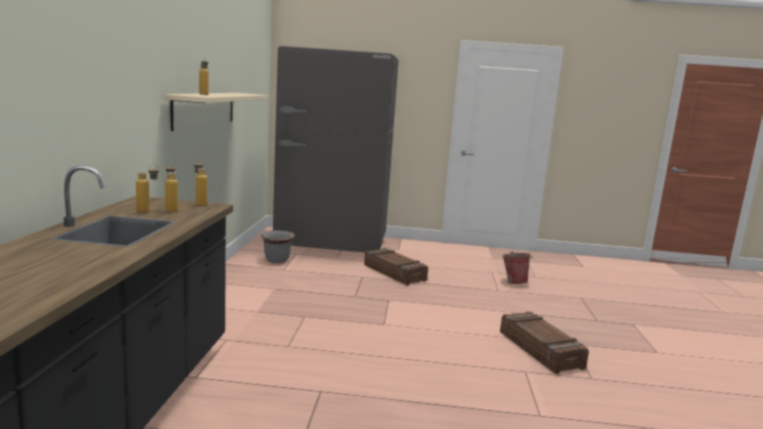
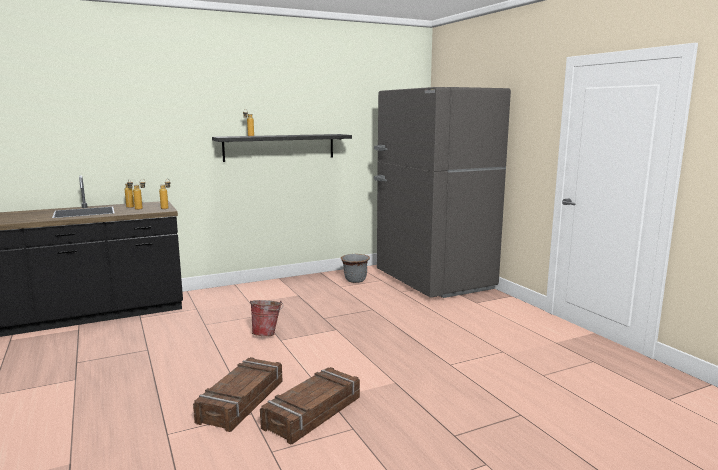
camera: 60 degrees right, 0 degrees up
(205, 109) = (279, 147): beige shelf -> black shelf
(395, 273) = (407, 316): crate -> crate (242, 401)
(514, 282) = (493, 368): bucket -> bucket (267, 334)

